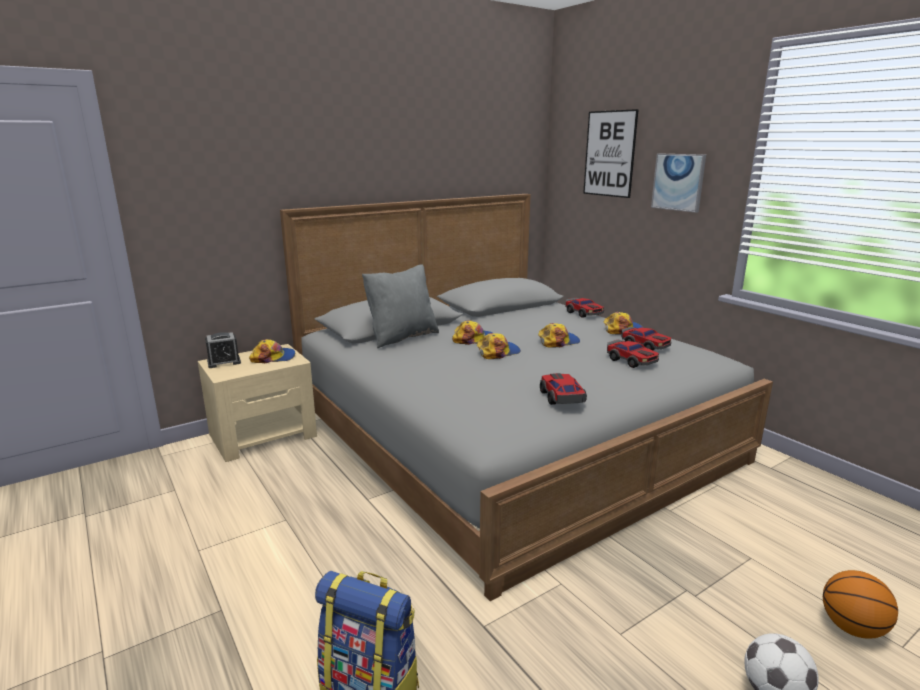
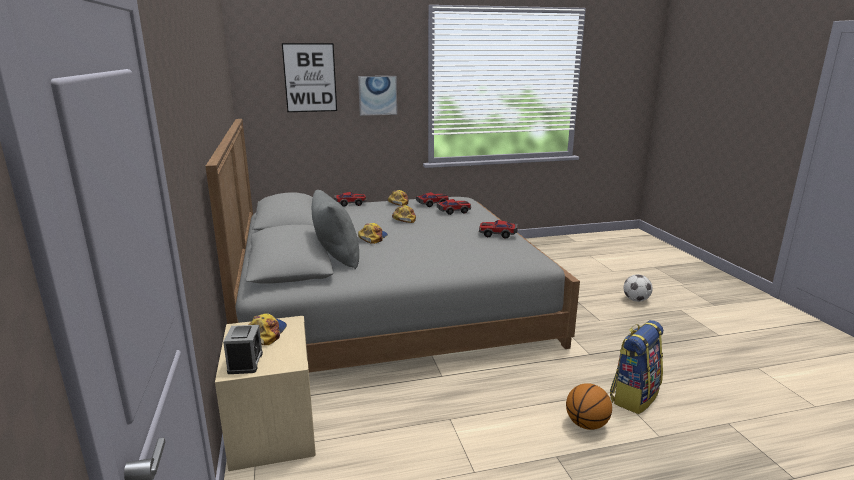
camera: 70 degrees left, 0 degrees up
(498, 352) = (408, 235): cap -> none
(852, 628) = (602, 275): basketball -> basketball (587, 424)

